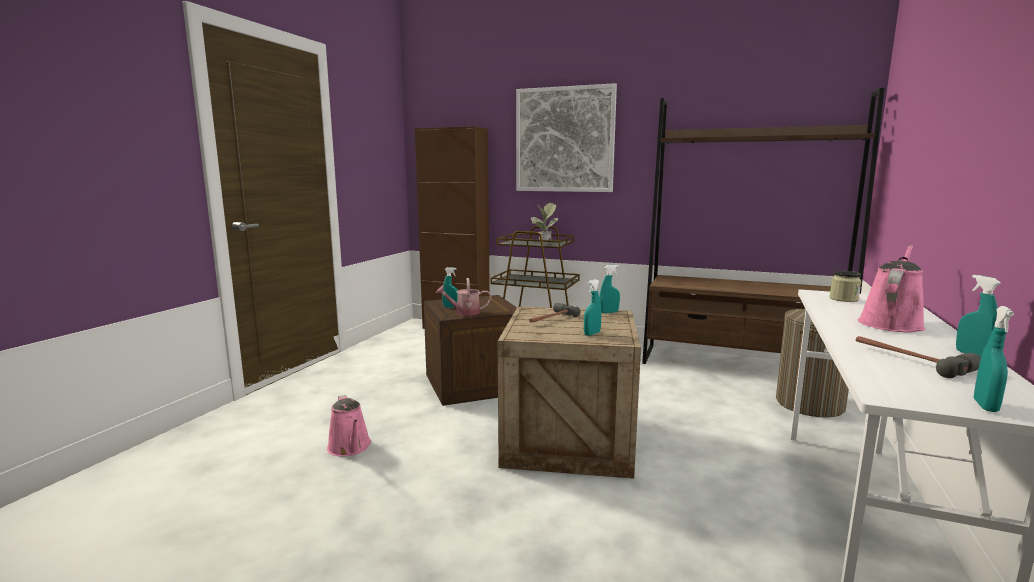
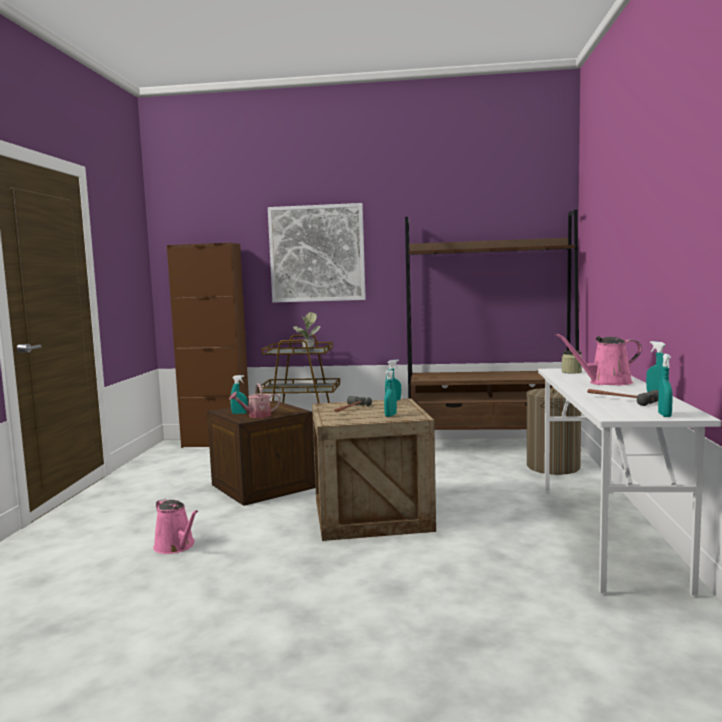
camera: 15 degrees left, 5 degrees down
(891, 323) = (606, 383): pink watering can -> pink watering can turned 120 degrees counterclockwise

